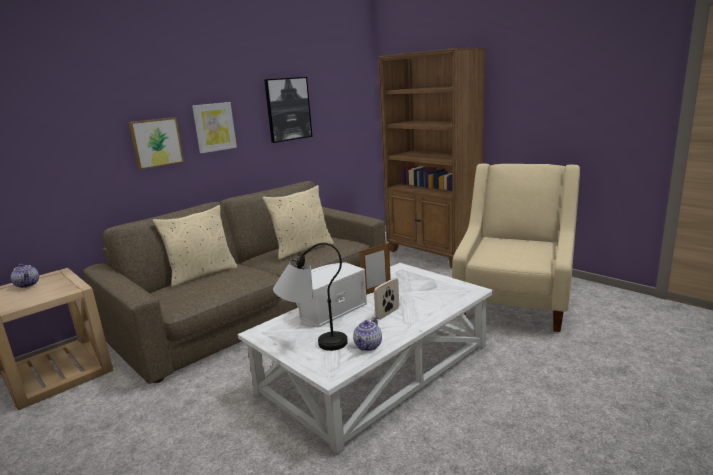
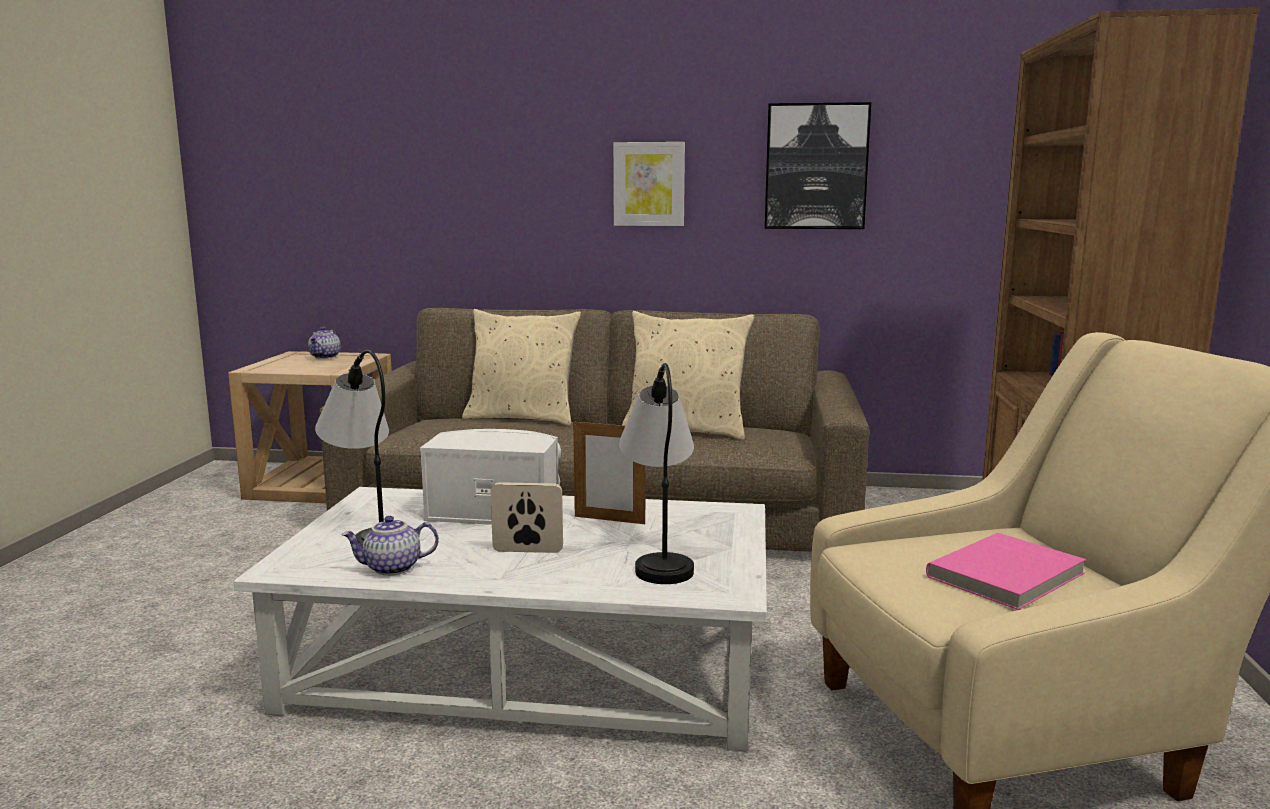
camera: 50 degrees right, 5 degrees down
(156, 142) = (544, 197): picture -> none
(426, 292) = (660, 556): none -> table lamp
(523, 249) = (1008, 576): none -> pink book

